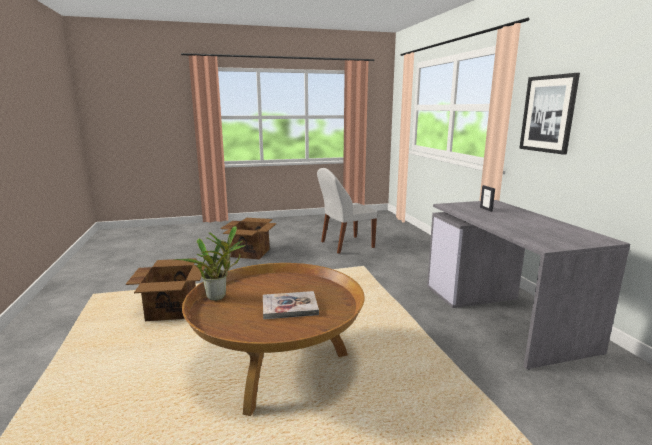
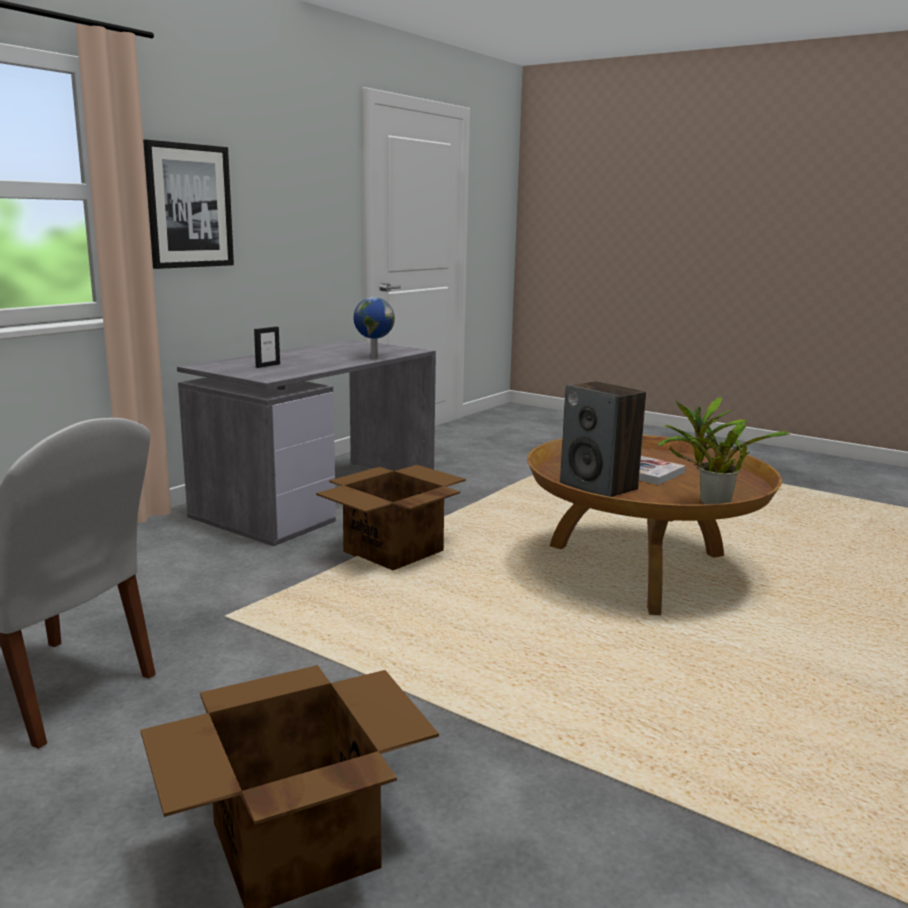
camera: 130 degrees left, 0 degrees up
(173, 310) = (734, 724): cardboard box -> cardboard box (392, 552)
(287, 284) = (599, 486): none -> speaker
(508, 230) = (373, 357): none -> globe

